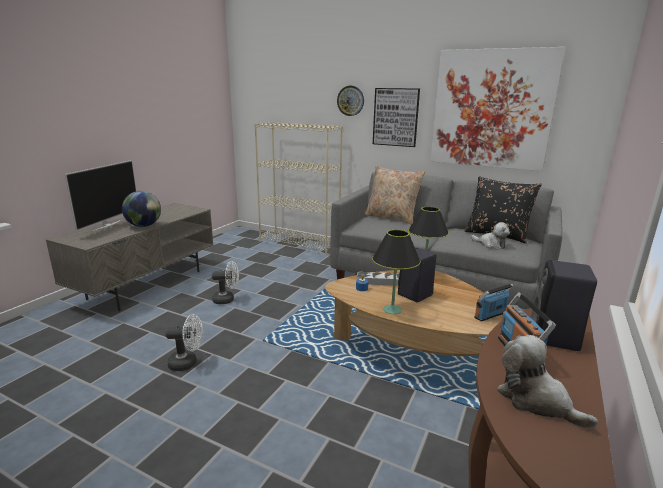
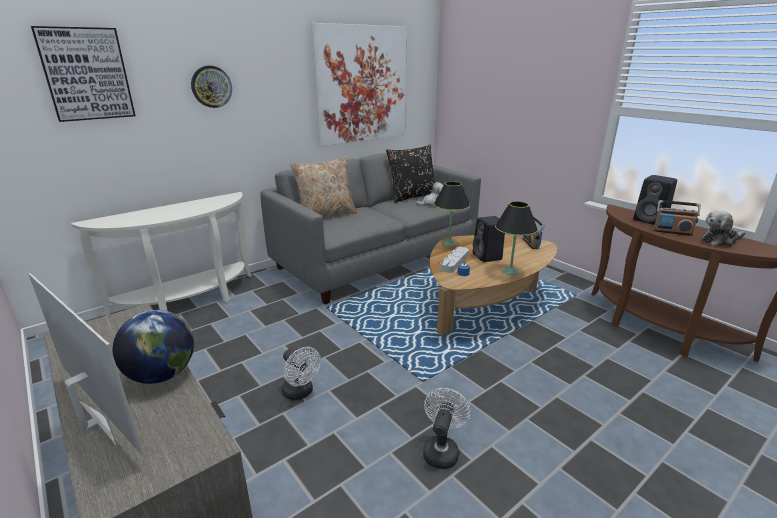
camera: 65 degrees left, 5 degrees up
(227, 299) = (301, 393): white fan -> white fan turned 120 degrees clockwise
(300, 243) = (189, 302): beige bookcase -> white console table
(395, 117) = (274, 102): picture -> picture (86, 74)

